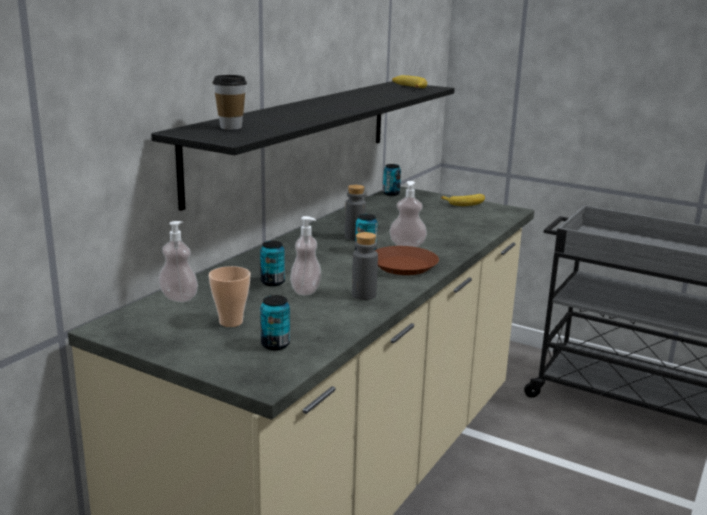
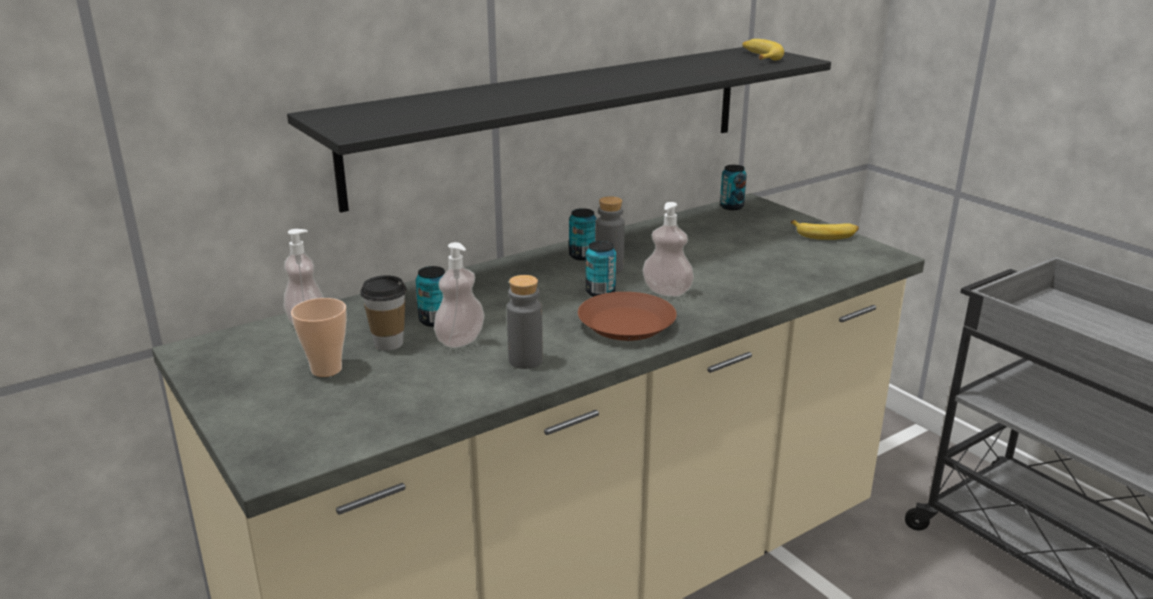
camera: 25 degrees right, 5 degrees up
(231, 127) = (391, 112): cup -> cup (388, 344)
(275, 344) = (340, 413): can -> can (582, 256)

